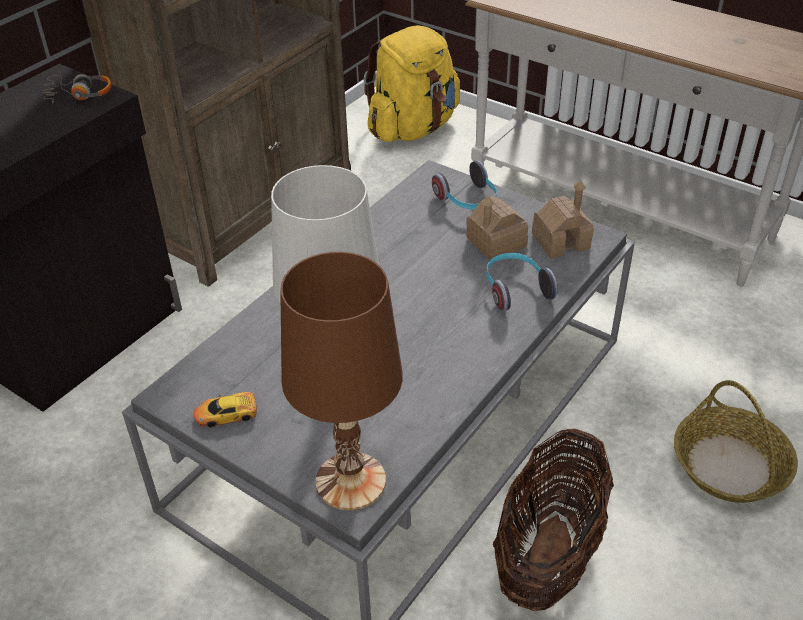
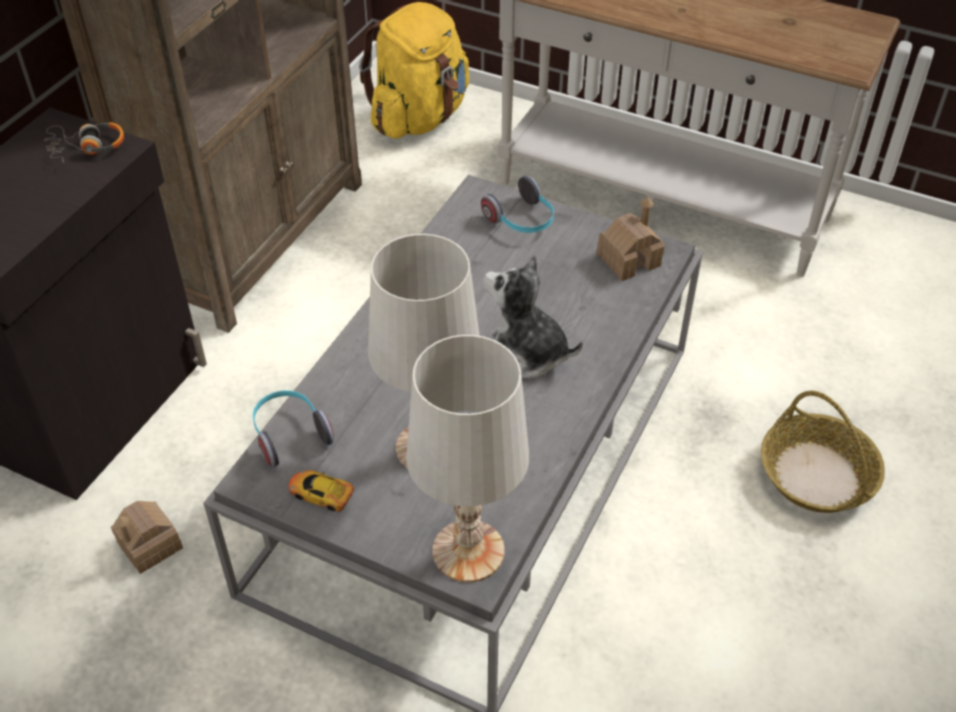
camera: 10 degrees left, 5 degrees up
(227, 414) = (321, 493): toy car -> toy car turned 45 degrees clockwise
(350, 480) = (468, 550): brown table lamp -> white table lamp
(446, 312) = (525, 353): none -> plush toy
(496, 242) = (561, 267): toy house -> toy house (150, 545)
(515, 289) = (592, 320): headphones -> headphones (289, 434)
(548, 553) = (652, 589): basket -> none

